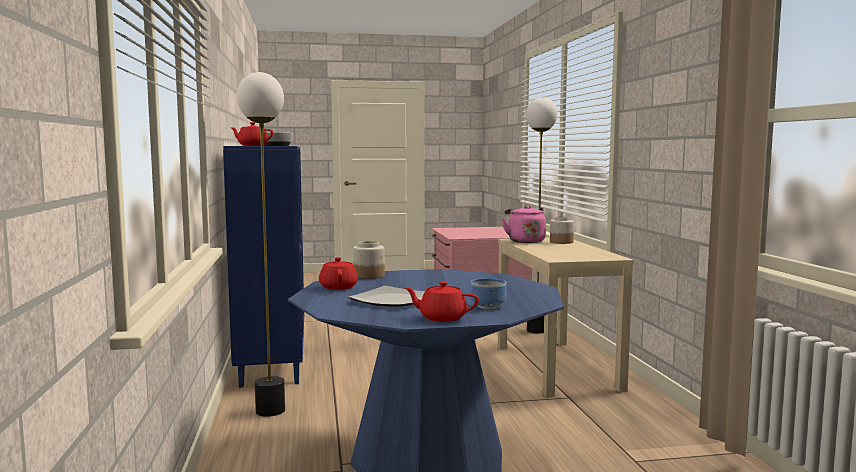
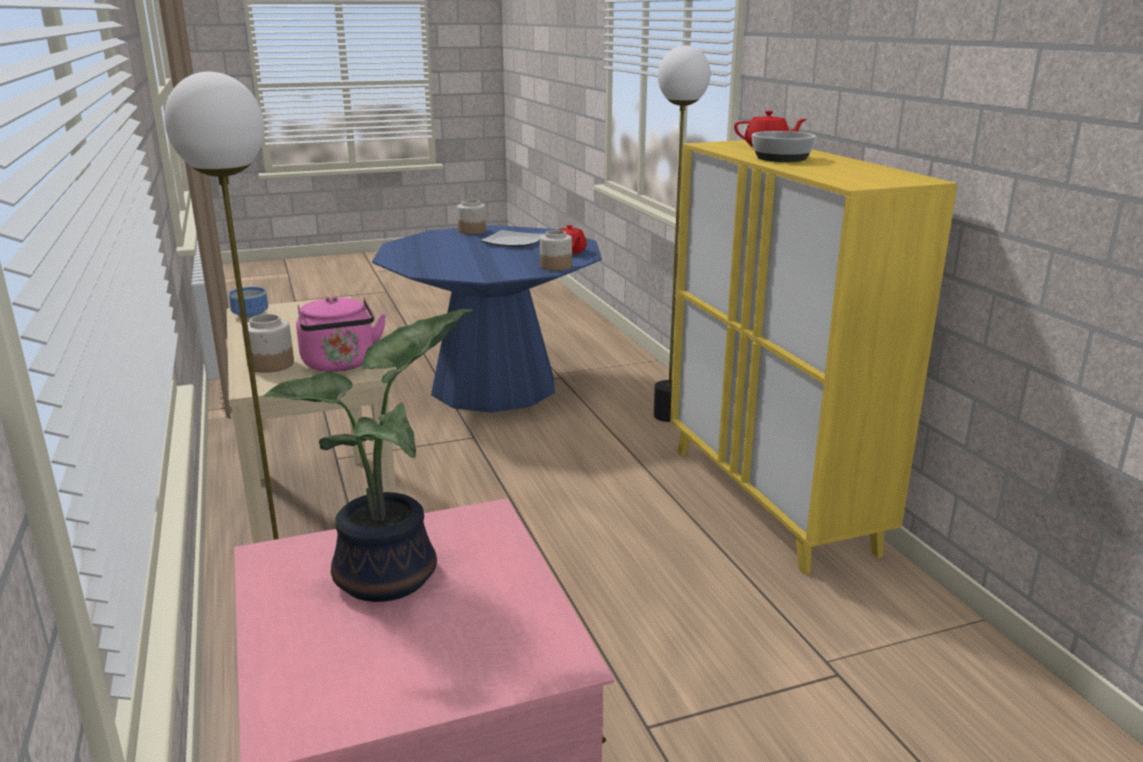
camera: 170 degrees right, 15 degrees up
(273, 358) = (770, 499): blue cabinet -> yellow cabinet
(441, 318) = (472, 231): red teapot -> jar
(483, 233) = (392, 577): none -> potted plant
(489, 306) = (439, 240): bowl -> bowl (249, 316)

